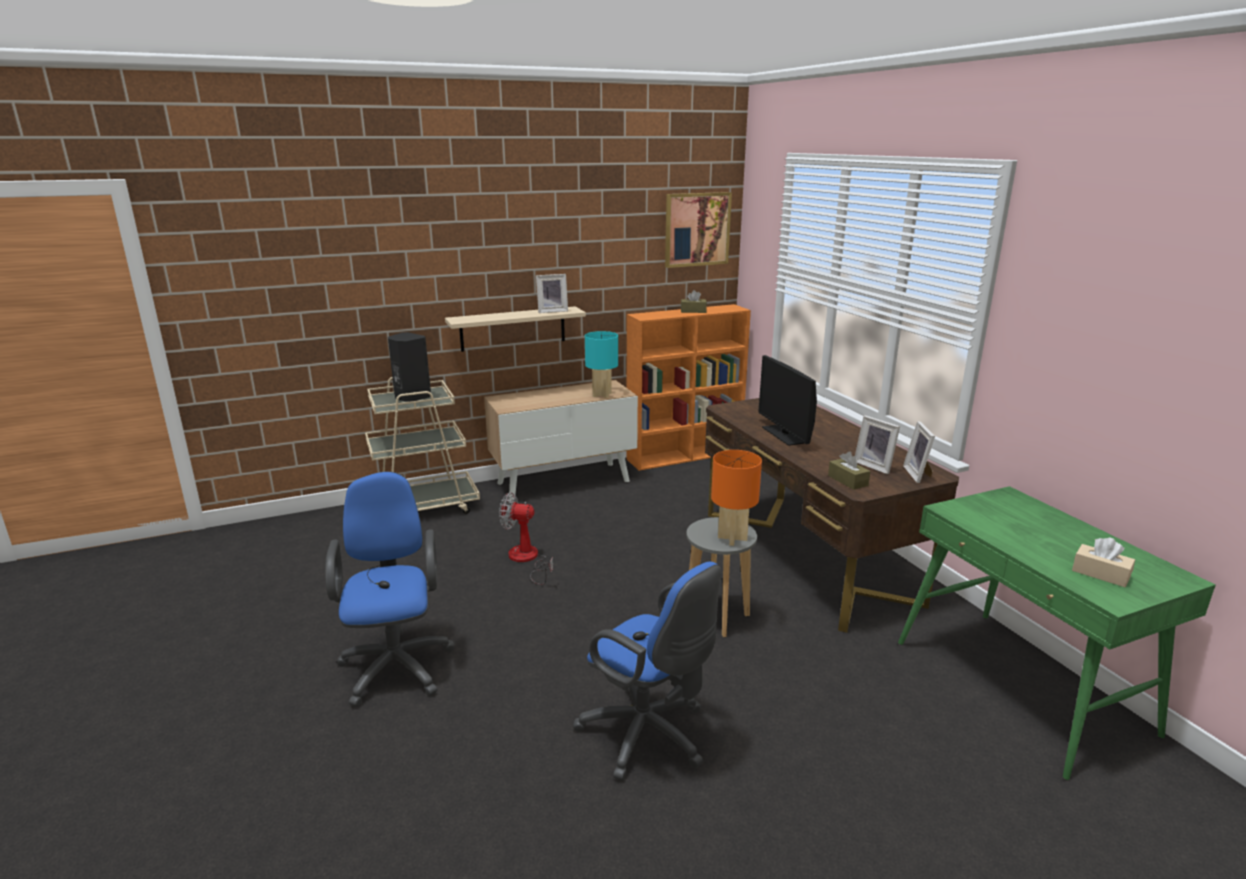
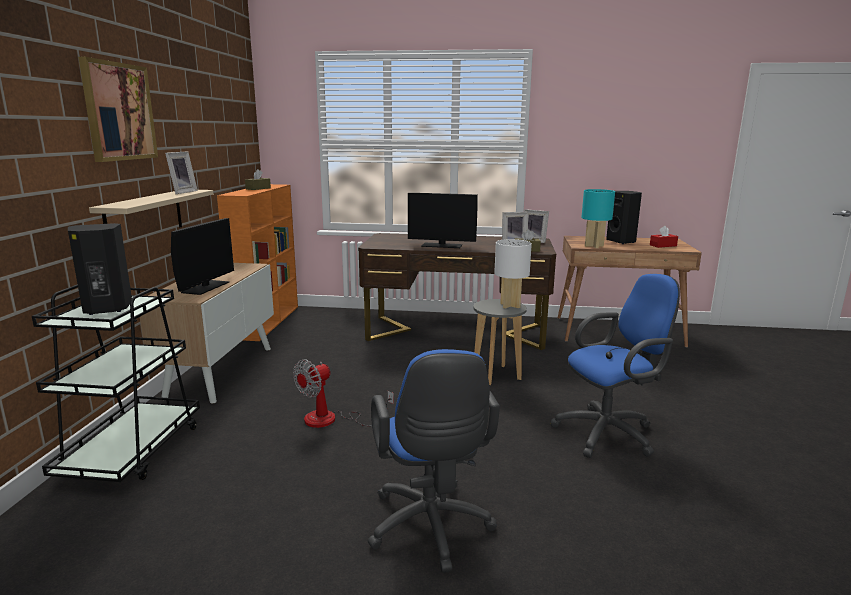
camera: 60 degrees left, 5 degrees down
(397, 663) = (430, 529): blue office chair -> blue office chair turned 120 degrees counterclockwise
(423, 507) = (133, 451): beige cart -> black cart
(538, 401) = (206, 287): none -> monitor
(601, 395) = (242, 270): turquoise table lamp -> turquoise table lamp (593, 246)
(697, 229) = (239, 116): picture -> picture (119, 112)
(732, 538) = (510, 305): orange table lamp -> white table lamp
(1021, 687) = (618, 332): green desk -> brown desk
(1055, 535) = (622, 241): none -> black speaker
(1100, 574) = (663, 245): beige tissue box -> red tissue box

